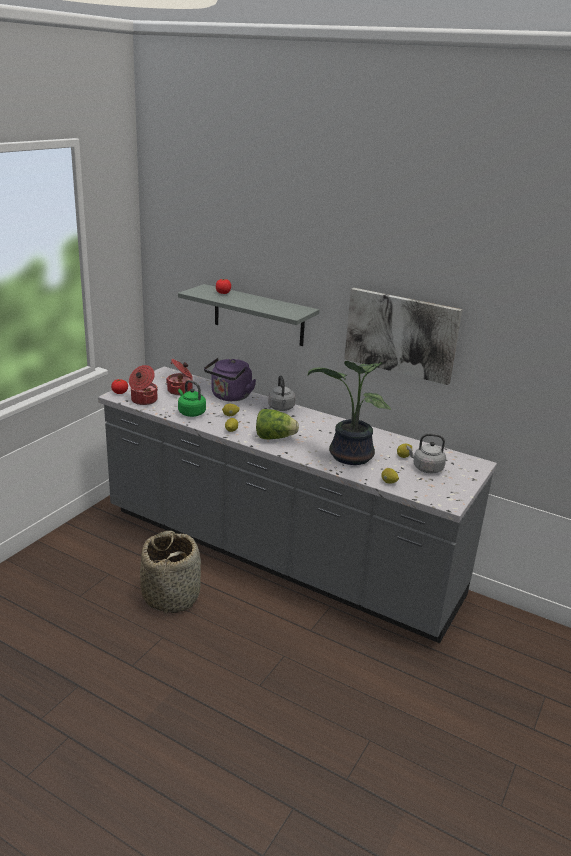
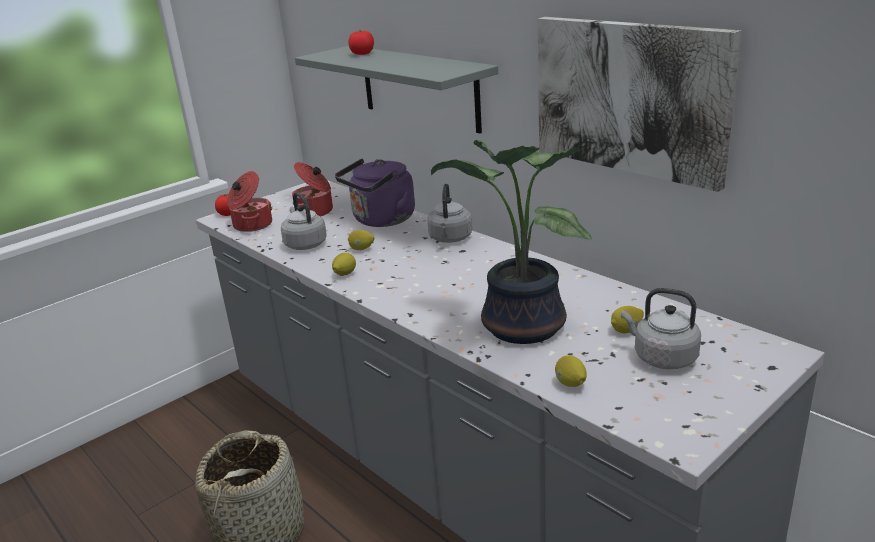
camera: 20 degrees right, 0 degrees up
(190, 412) = (304, 244): green kettle -> grey kettle
(274, 438) = (407, 287): lettuce -> none

